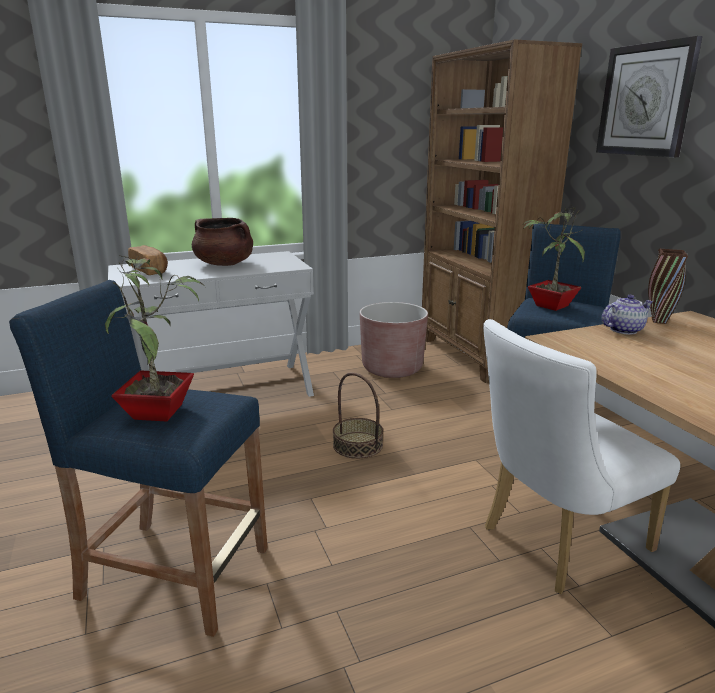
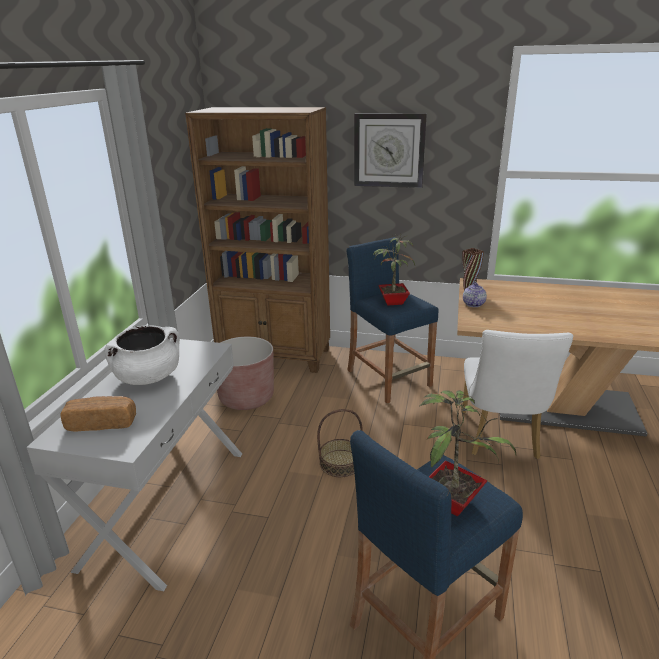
camera: 55 degrees left, 5 degrees up
(225, 264) = (148, 377): brown cooking pot -> white cooking pot

